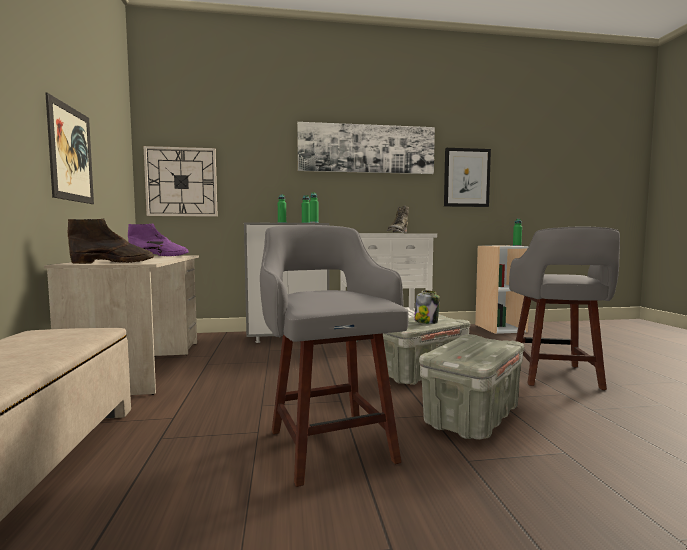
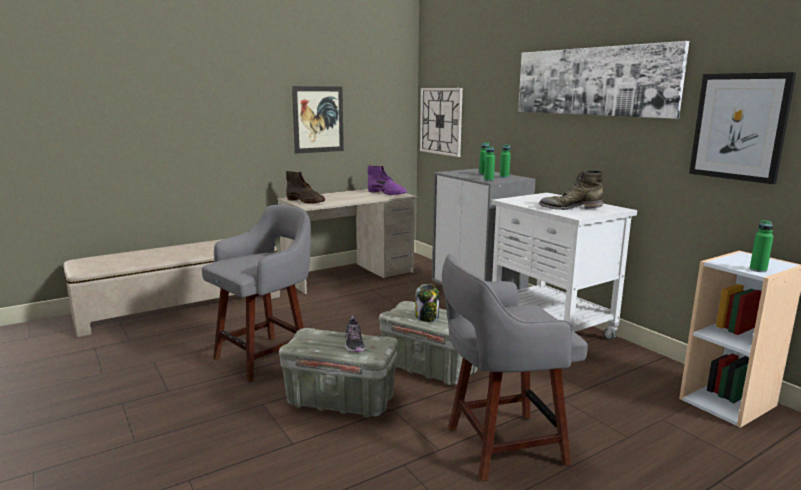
camera: 65 degrees right, 10 degrees up
(480, 343) = (354, 344): none -> shoe

